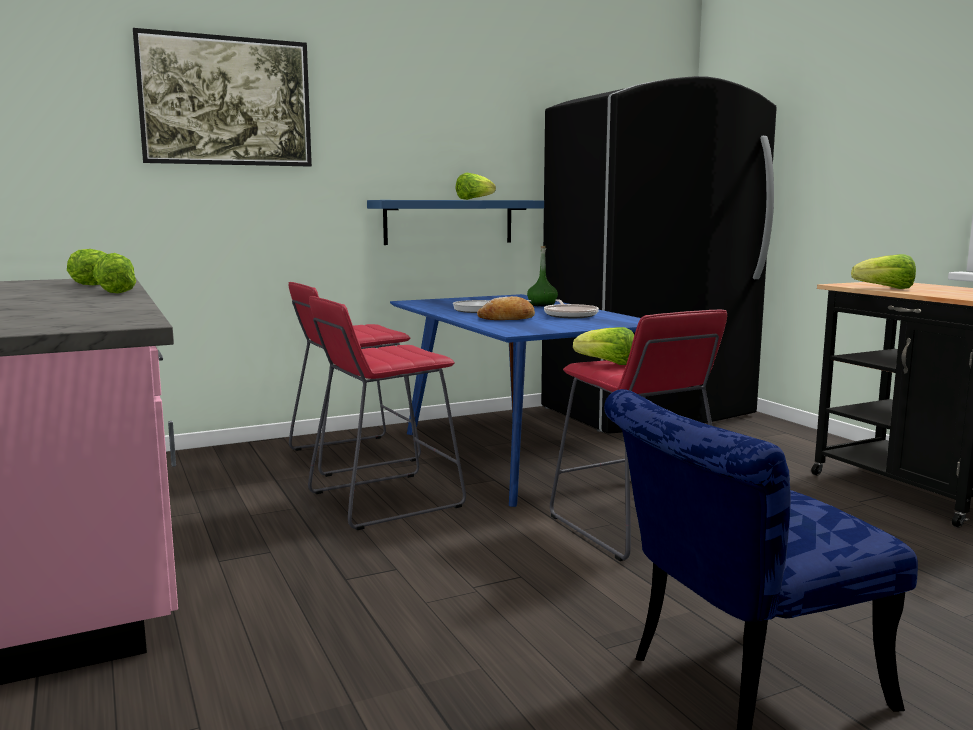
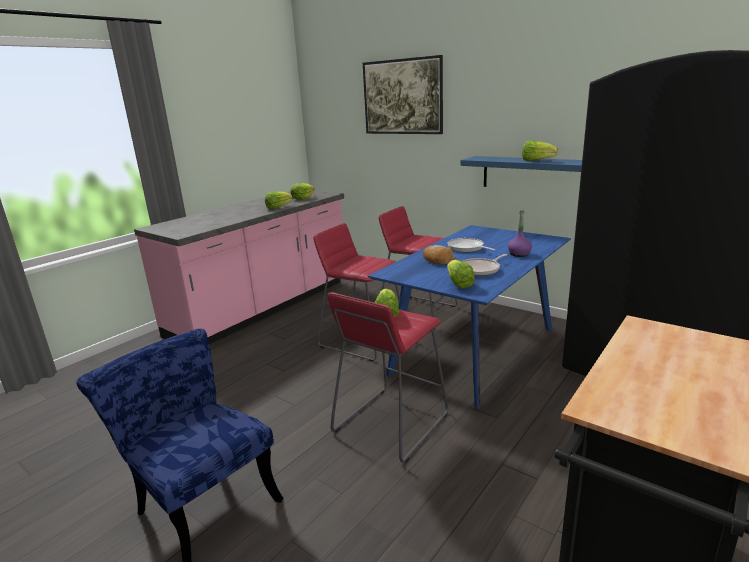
camera: 65 degrees right, 10 degrees up
(542, 305) = (519, 254): green bottle -> purple bottle
(885, 288) = (635, 349): lettuce -> lettuce (458, 283)

